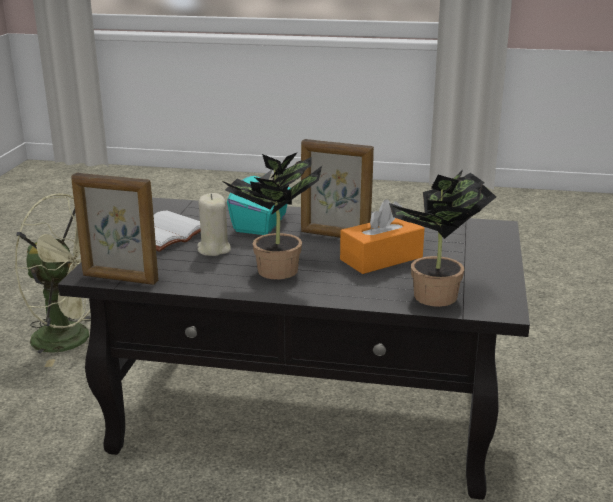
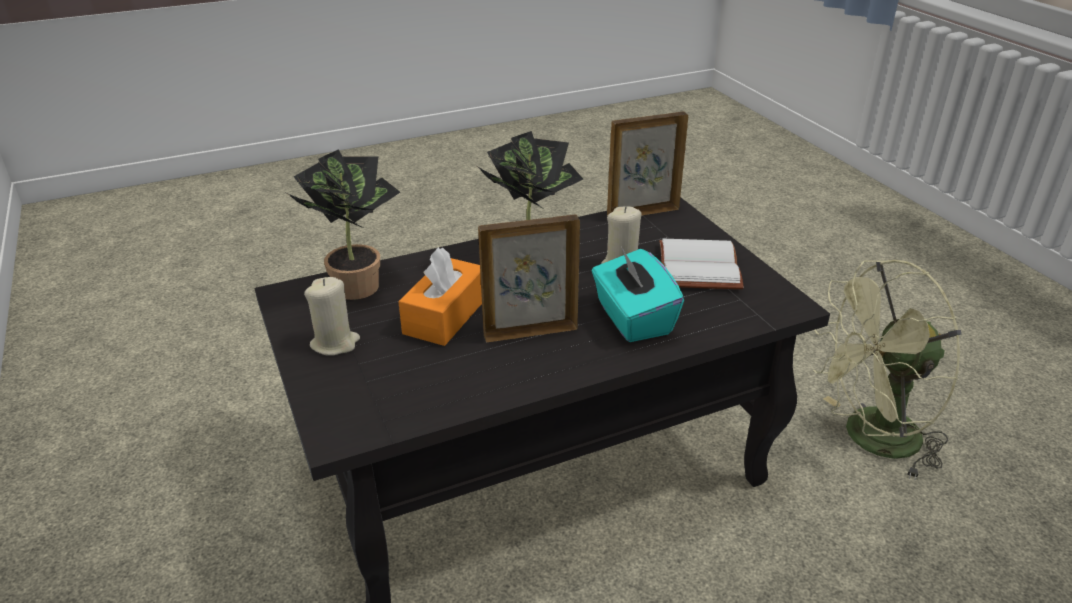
camera: 145 degrees right, 10 degrees up
(475, 265) = (335, 343): none -> beige candle

